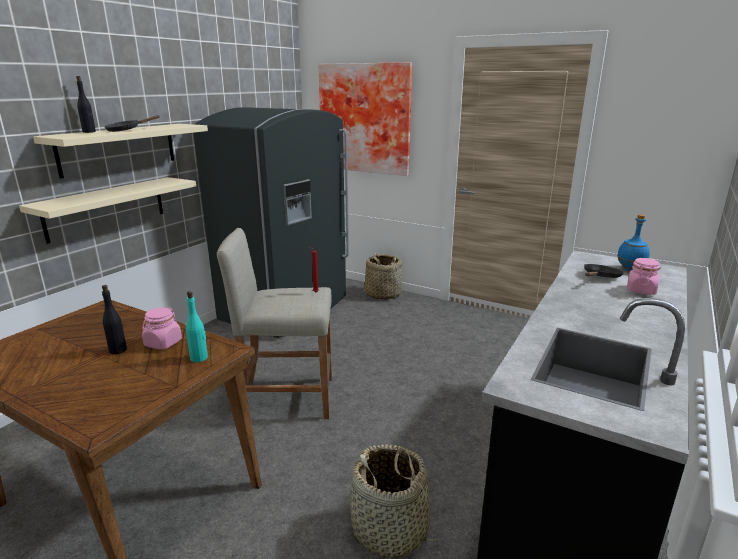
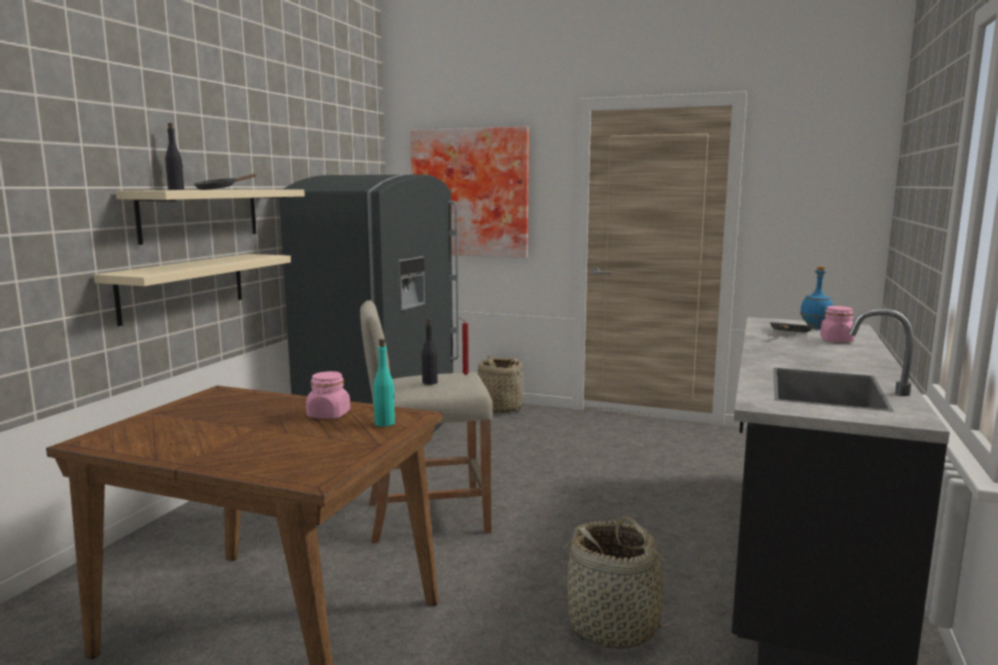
camera: 10 degrees left, 10 degrees down
(118, 350) = (278, 423): black bottle -> black bottle (430, 382)

